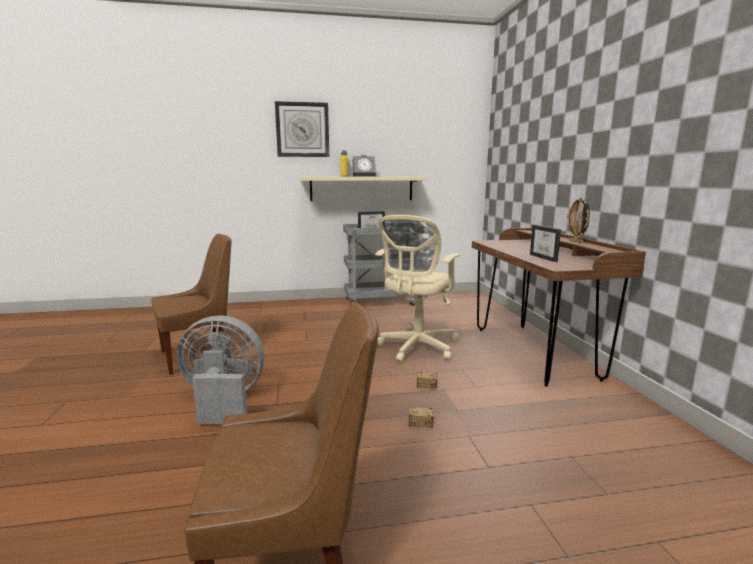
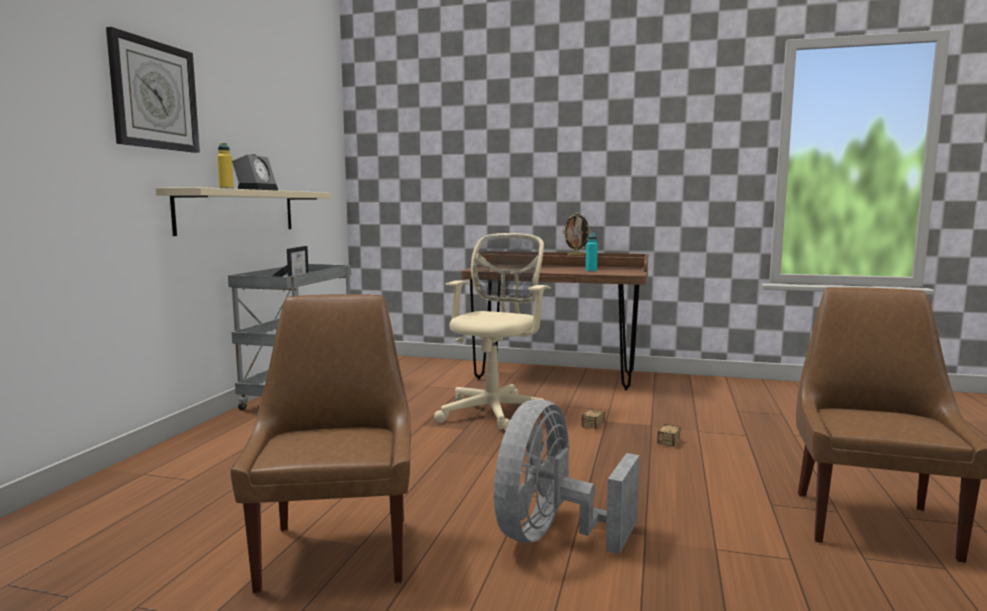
camera: 65 degrees left, 5 degrees down
(416, 348) = (494, 411): beige office chair -> beige office chair turned 120 degrees counterclockwise
(547, 258) = (591, 271): picture frame -> turquoise bottle

